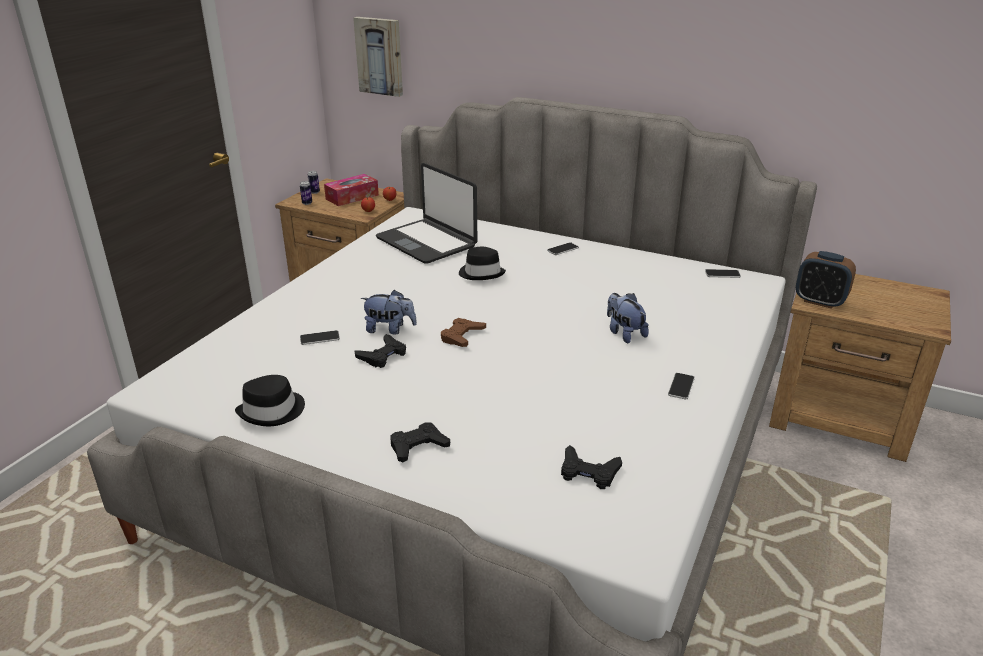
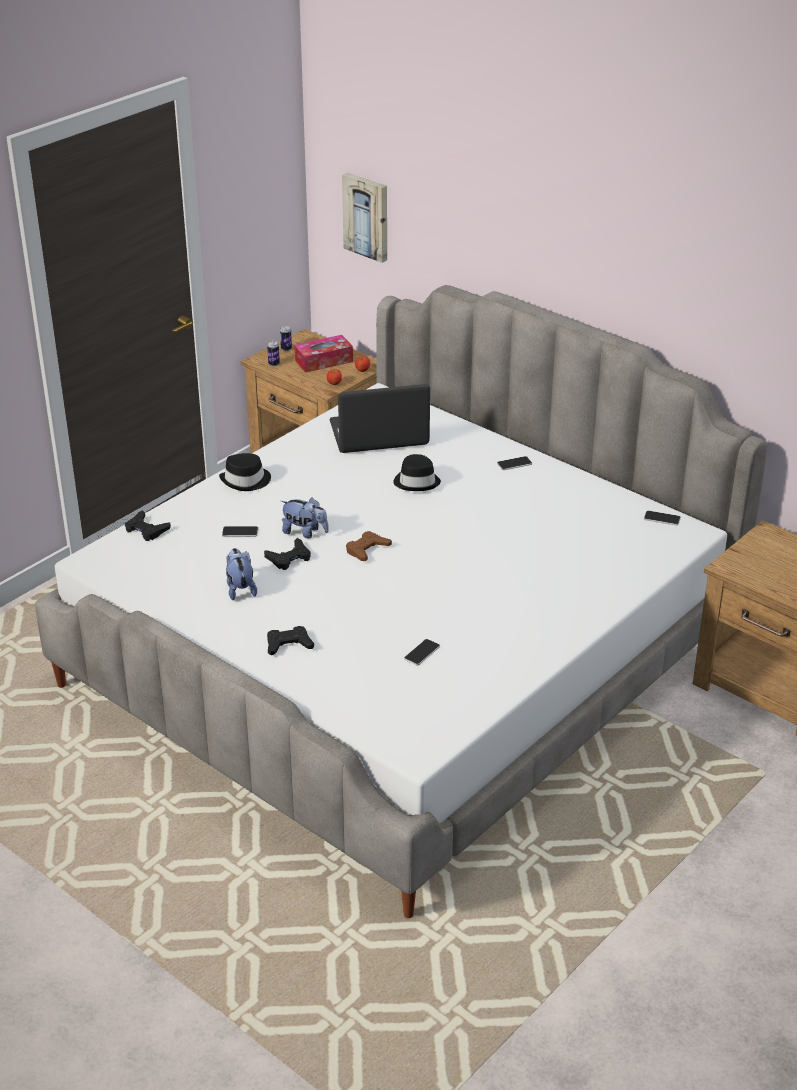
camera: 15 degrees right, 5 degrees up
(272, 411) = (183, 595): black hat -> black hat (246, 481)
(427, 242) = (379, 435): laptop -> laptop turned 105 degrees clockwise
(588, 472) = (413, 688): black game controller -> black game controller (146, 530)
(624, 333) = (518, 570): plush toy -> plush toy (240, 589)
(681, 387) = (537, 630): phone -> phone (422, 653)
(819, 301) = (739, 565): alarm clock -> none

